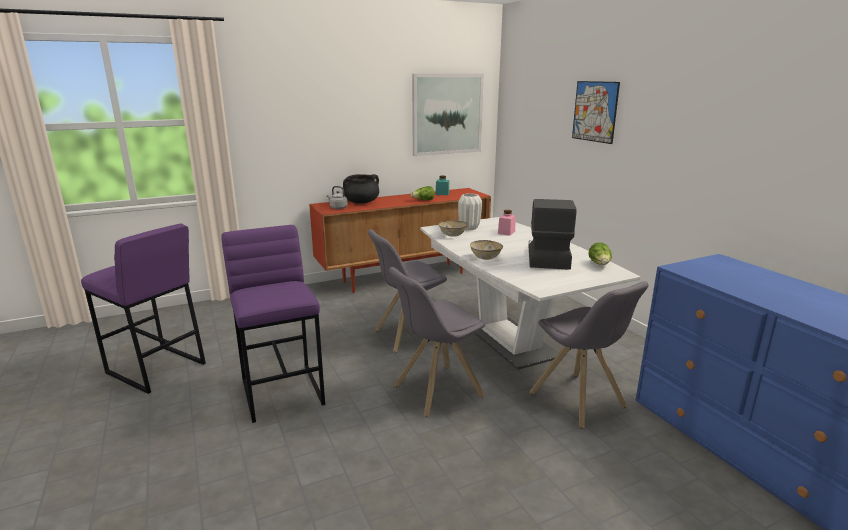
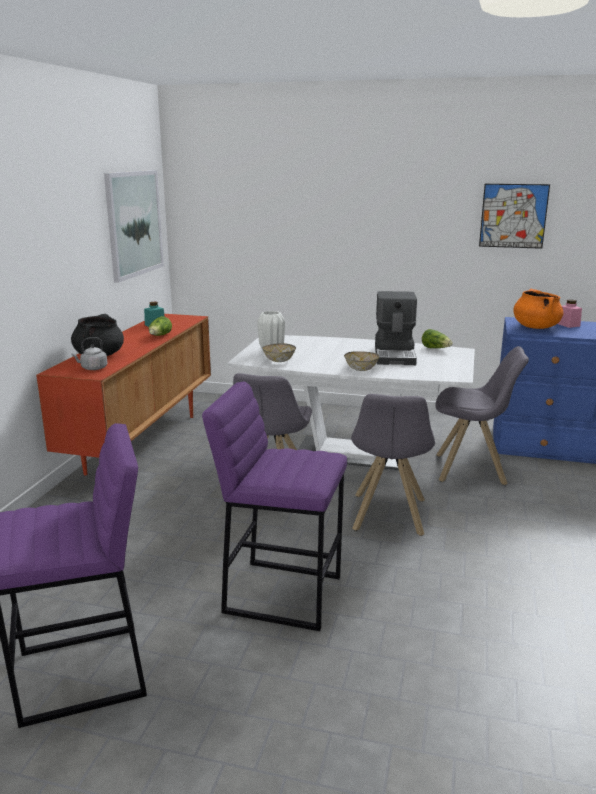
camera: 50 degrees left, 0 degrees up
(506, 232) = (311, 345): pink jar -> pink jar (568, 325)
(547, 257) = (395, 355): coffee machine -> coffee machine turned 135 degrees counterclockwise
(595, 111) = (332, 208): picture -> picture (513, 216)
(717, 271) = (535, 327): none -> orange cooking pot

